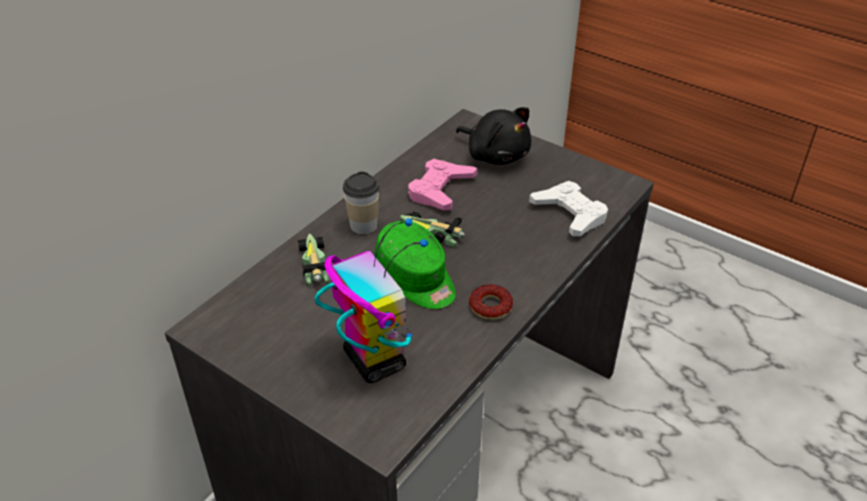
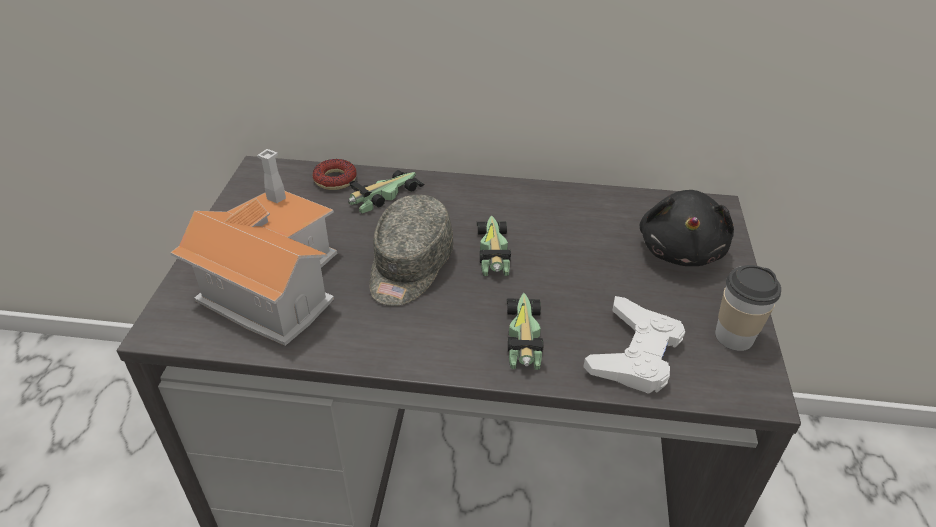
camera: 60 degrees right, 0 degrees up
(363, 226) = (464, 203): cup -> cup (734, 336)
(373, 360) = (272, 282): toy robot -> toy house
(416, 280) = (409, 267): green cap -> grey cap
(440, 189) = (571, 231): pink game controller -> none
(490, 306) = (405, 339): donut -> donut (335, 179)
(525, 252) = (524, 336): none -> toy car

